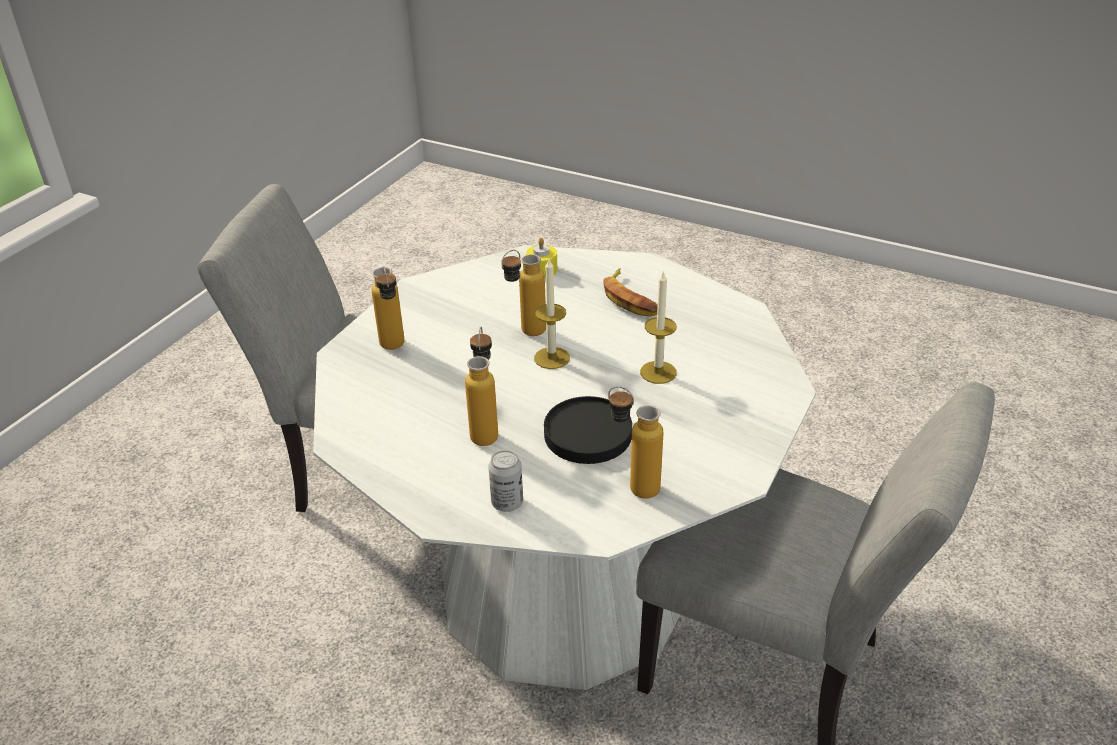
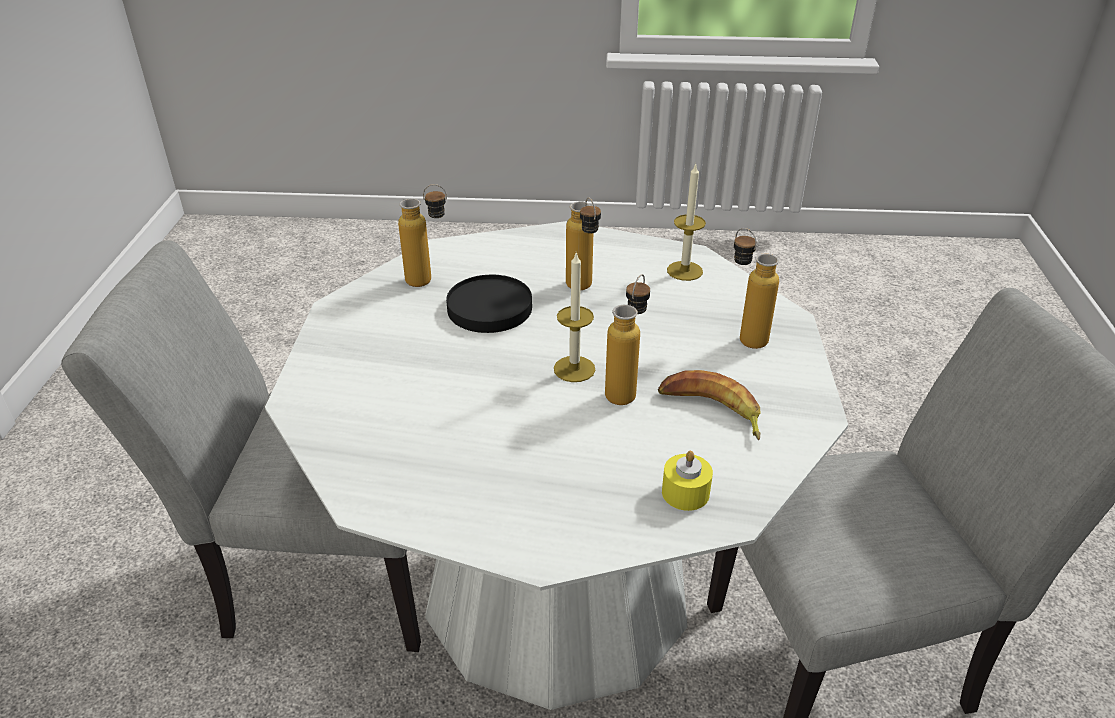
camera: 155 degrees right, 0 degrees up
(507, 503) = (523, 249): can -> none
(631, 299) = (530, 476): banana -> banana (711, 410)
(658, 372) = (449, 383): candle -> candle (684, 271)

